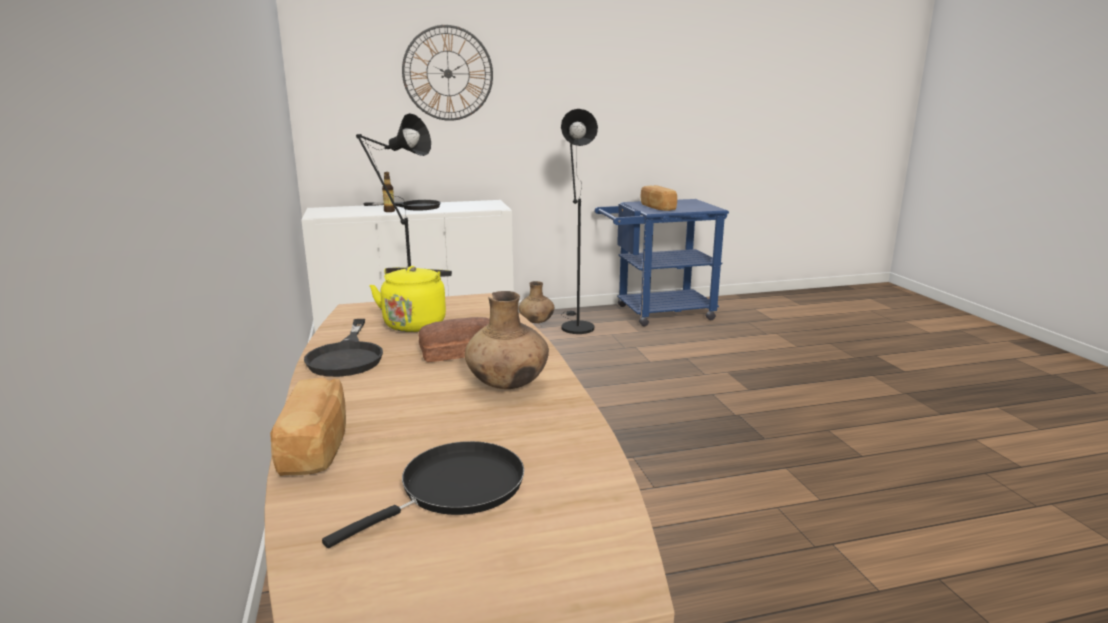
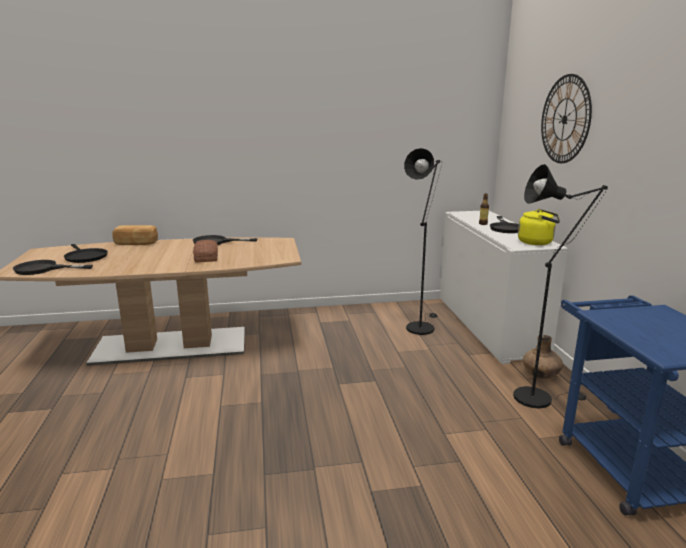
camera: 95 degrees right, 0 degrees up
(416, 323) = (252, 249): yellow kettle -> yellow kettle (537, 242)
(508, 384) = (158, 263): brown vase -> none
(580, 523) = (43, 269): none -> black frying pan
(657, 207) = (634, 319): bread -> none

